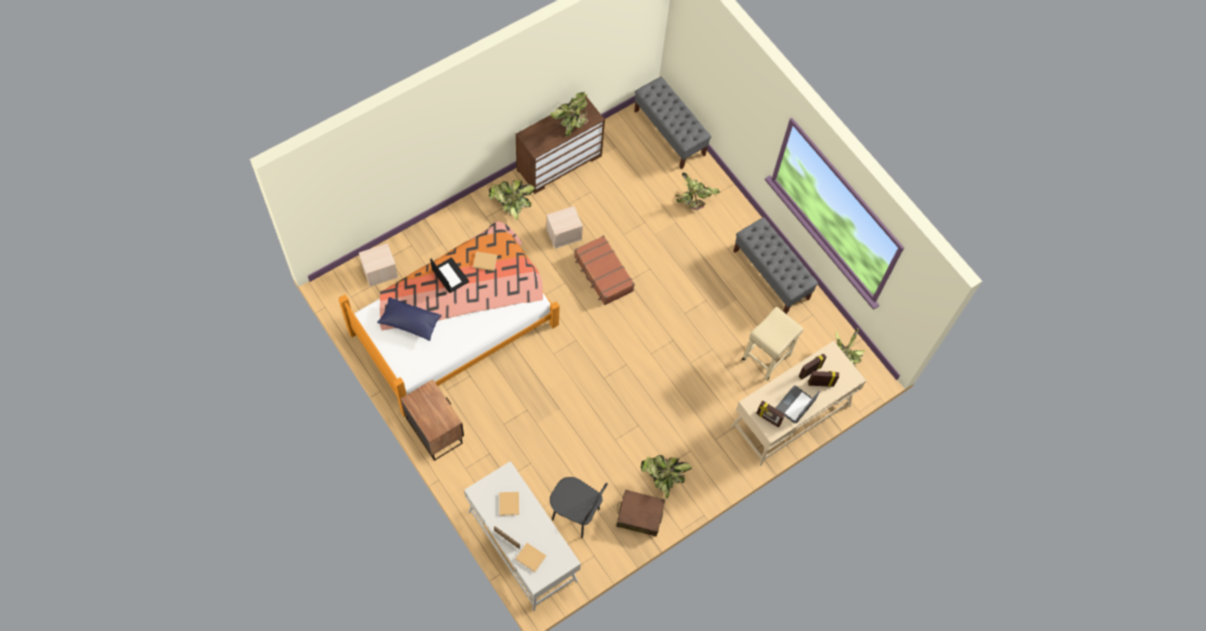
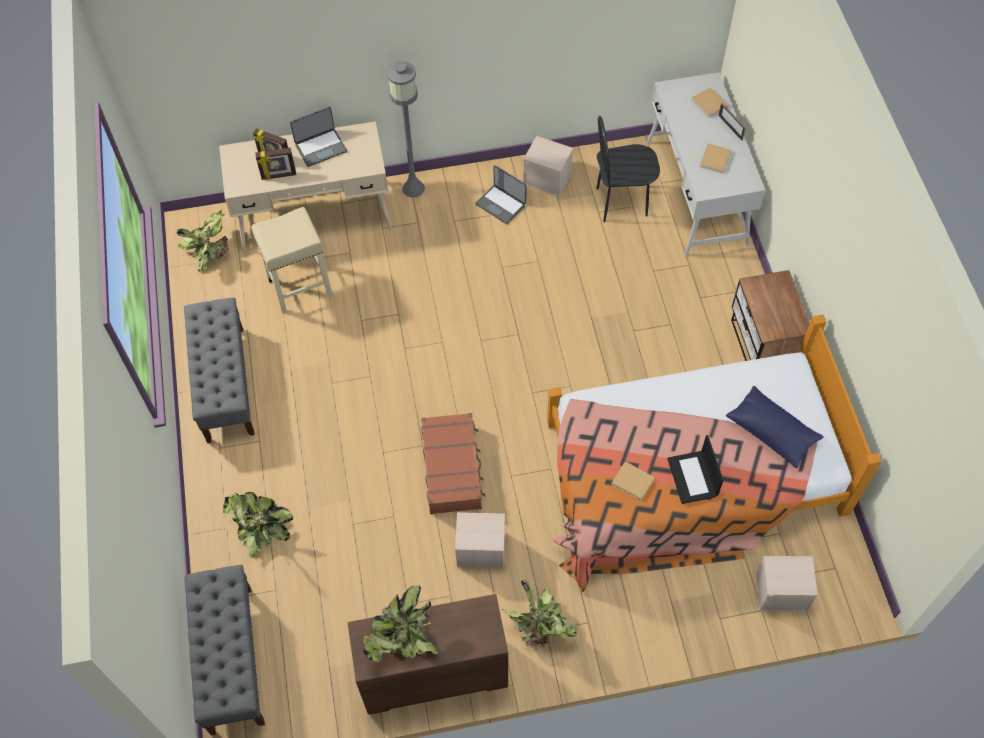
camera: 150 degrees left, 5 degrees down
(575, 514) = (621, 202): black chair -> black chair turned 60 degrees counterclockwise
(639, 515) = (548, 178): brown suitcase -> beige storage box
(663, 478) = (501, 204): potted plant -> laptop
(734, 467) = (413, 188): none -> grey floor lamp
(768, 419) = (362, 144): picture frame -> none

